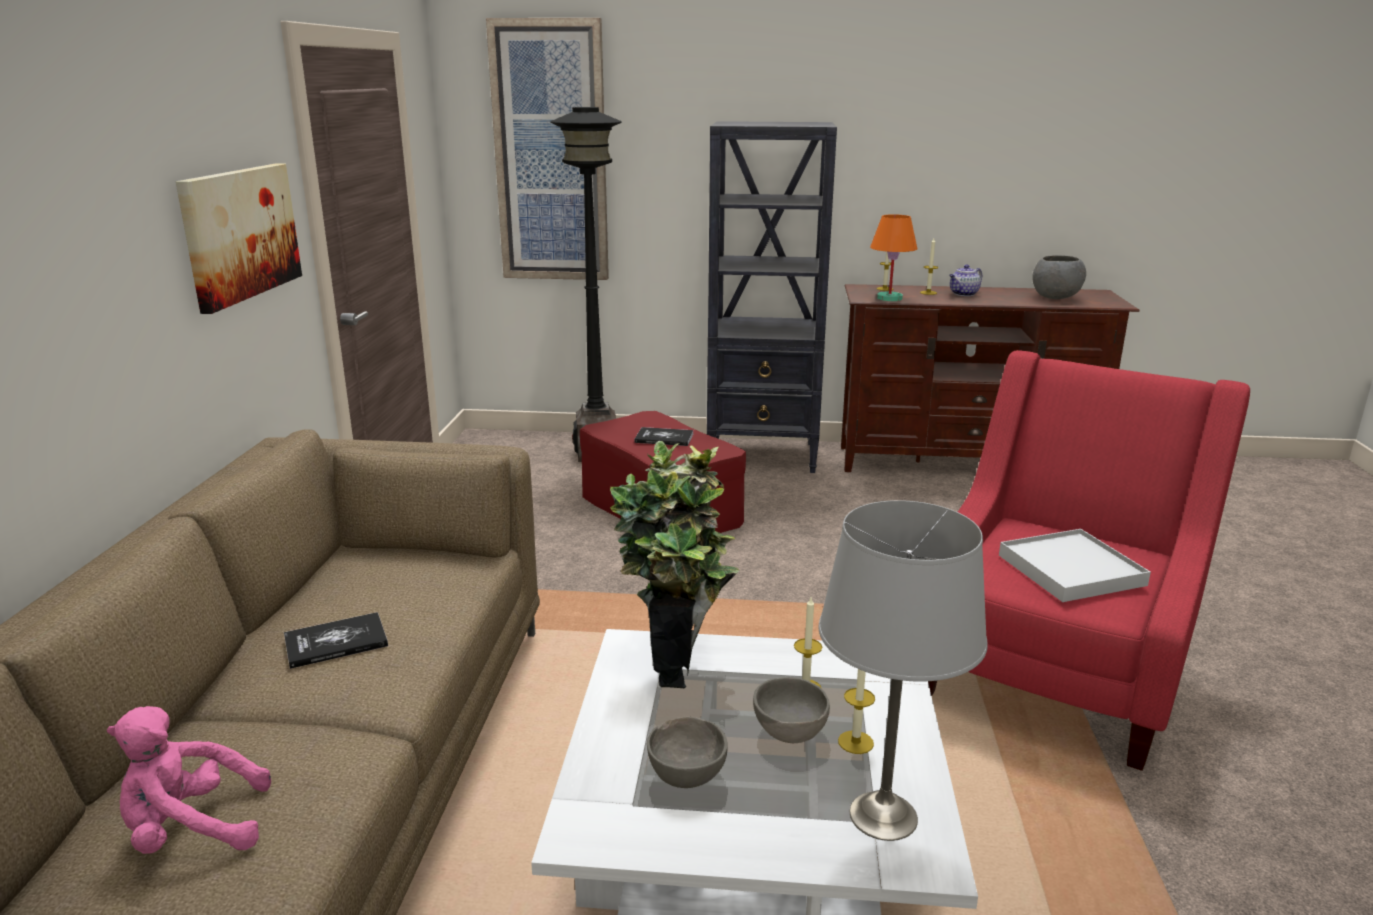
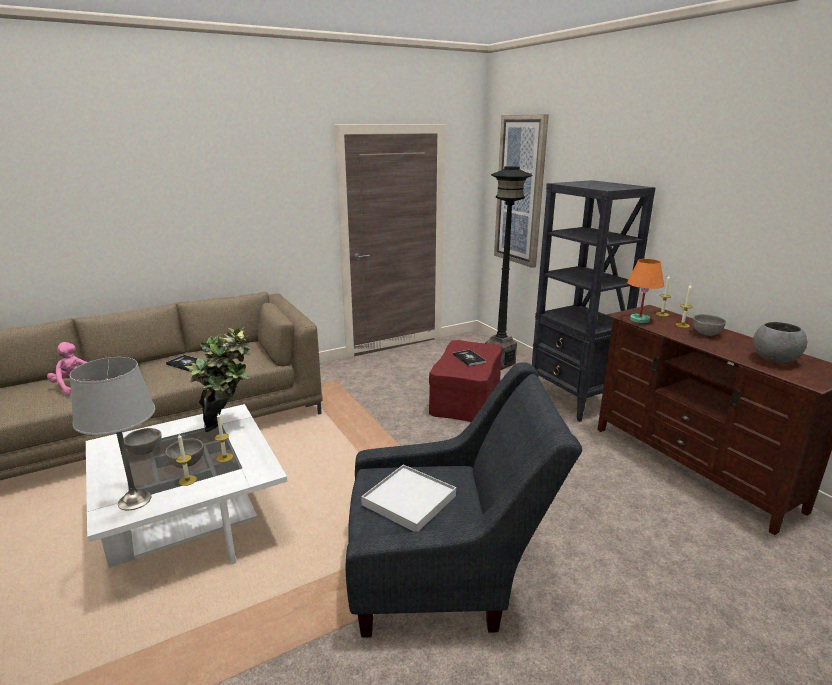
camera: 55 degrees right, 0 degrees up
(240, 233) = (280, 211): picture -> none
(963, 294) = (705, 334): teapot -> grey bowl
(1055, 668) = (446, 575): red armchair -> grey armchair

